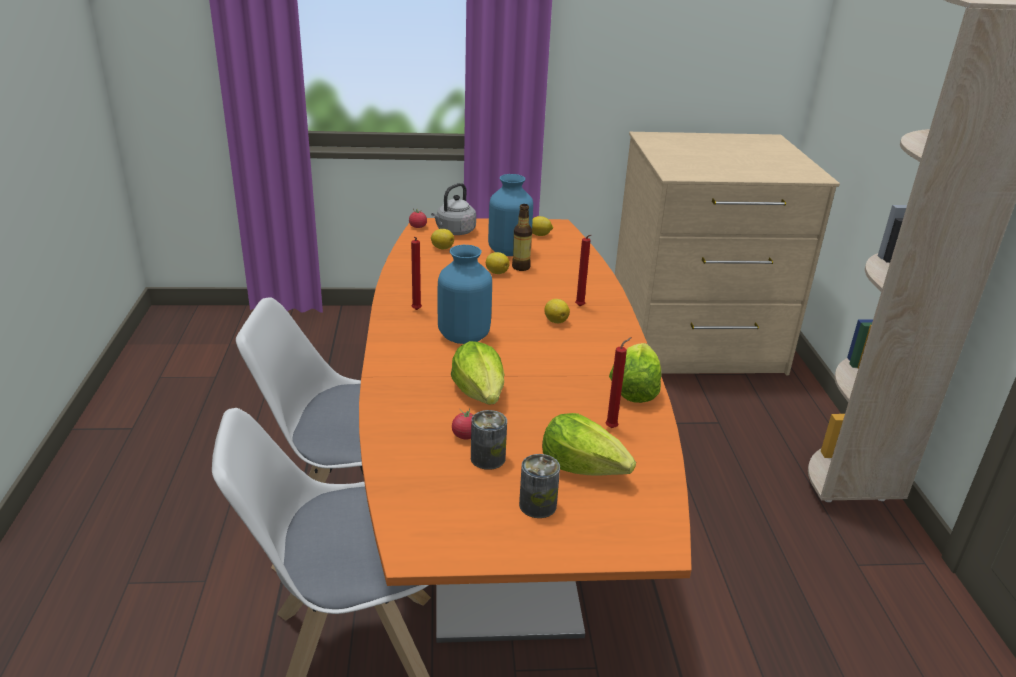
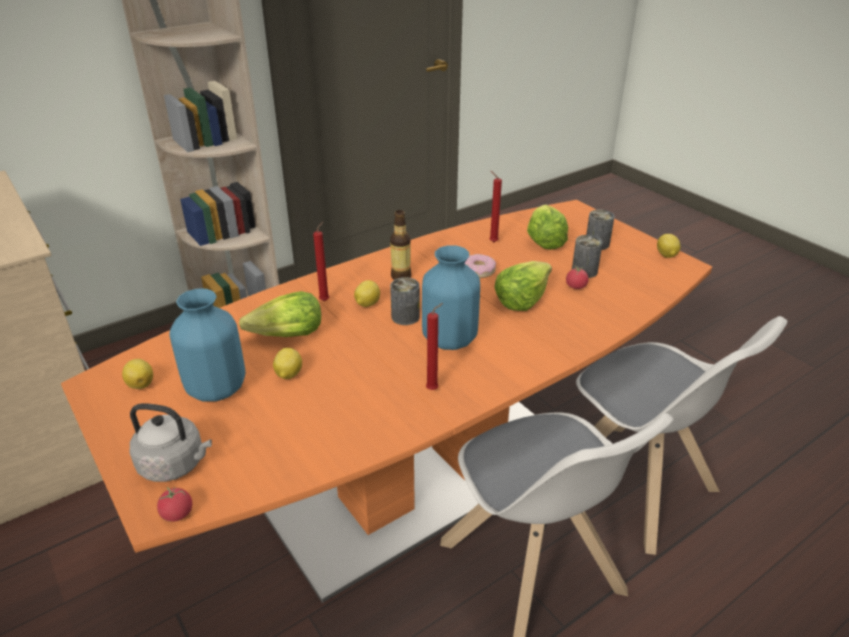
camera: 120 degrees left, 5 degrees up
(442, 248) = (246, 449): lemon -> lemon (666, 255)
(518, 330) = (405, 317): none -> can
(521, 267) = (259, 363): bottle -> bottle (401, 277)
(556, 392) = (478, 271): none -> donut
(634, 388) = (435, 246): lettuce -> lettuce (288, 335)

